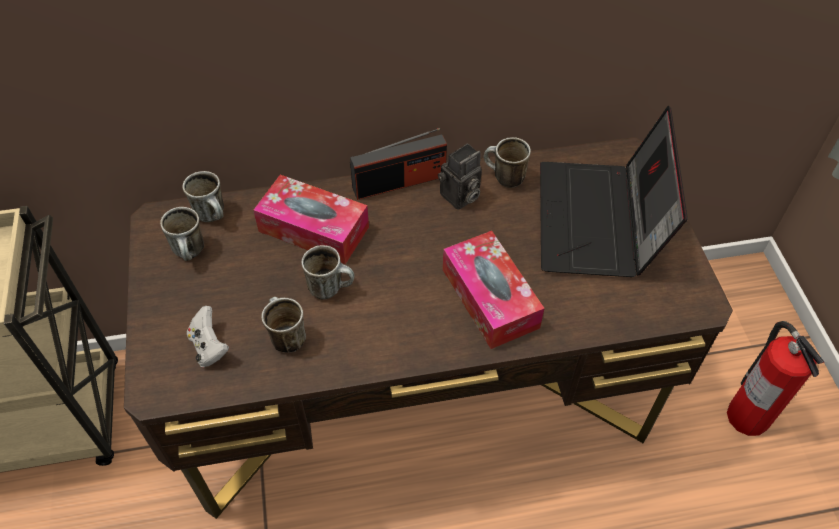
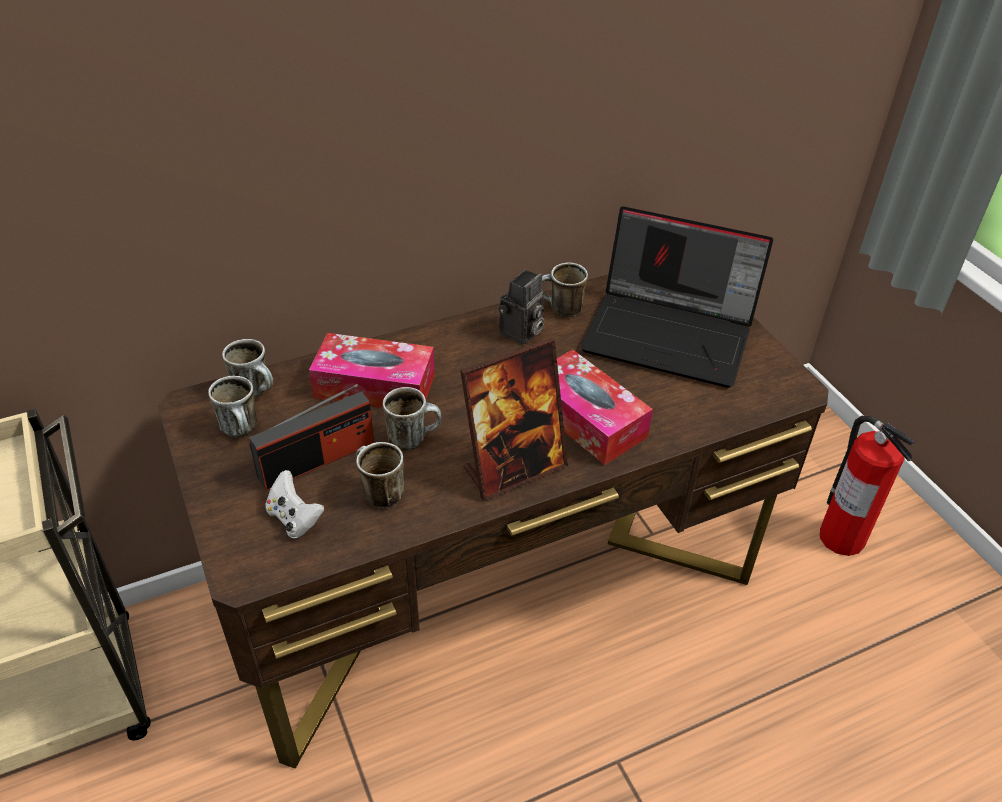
camera: 15 degrees left, 10 degrees down
(399, 182) = (453, 329): radio -> radio (317, 459)
(409, 336) = (514, 469): none -> picture frame
(599, 222) = (671, 334): laptop -> laptop turned 60 degrees counterclockwise

